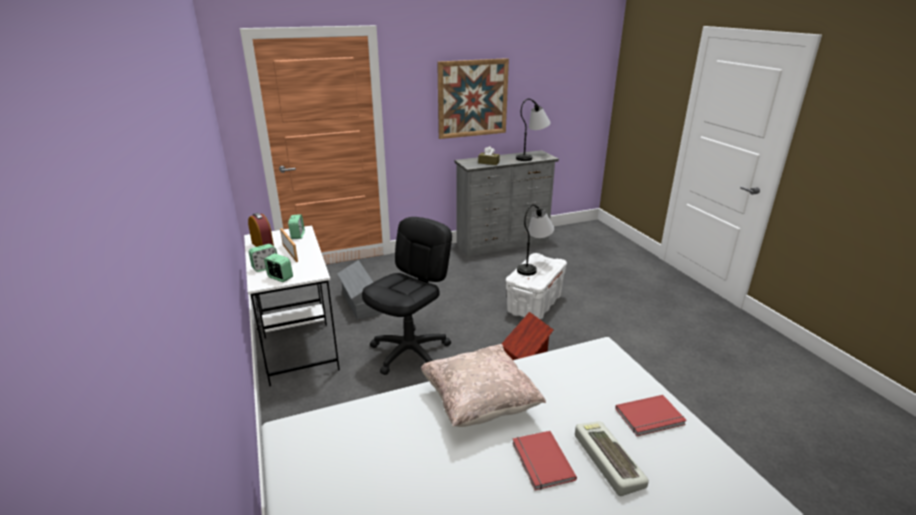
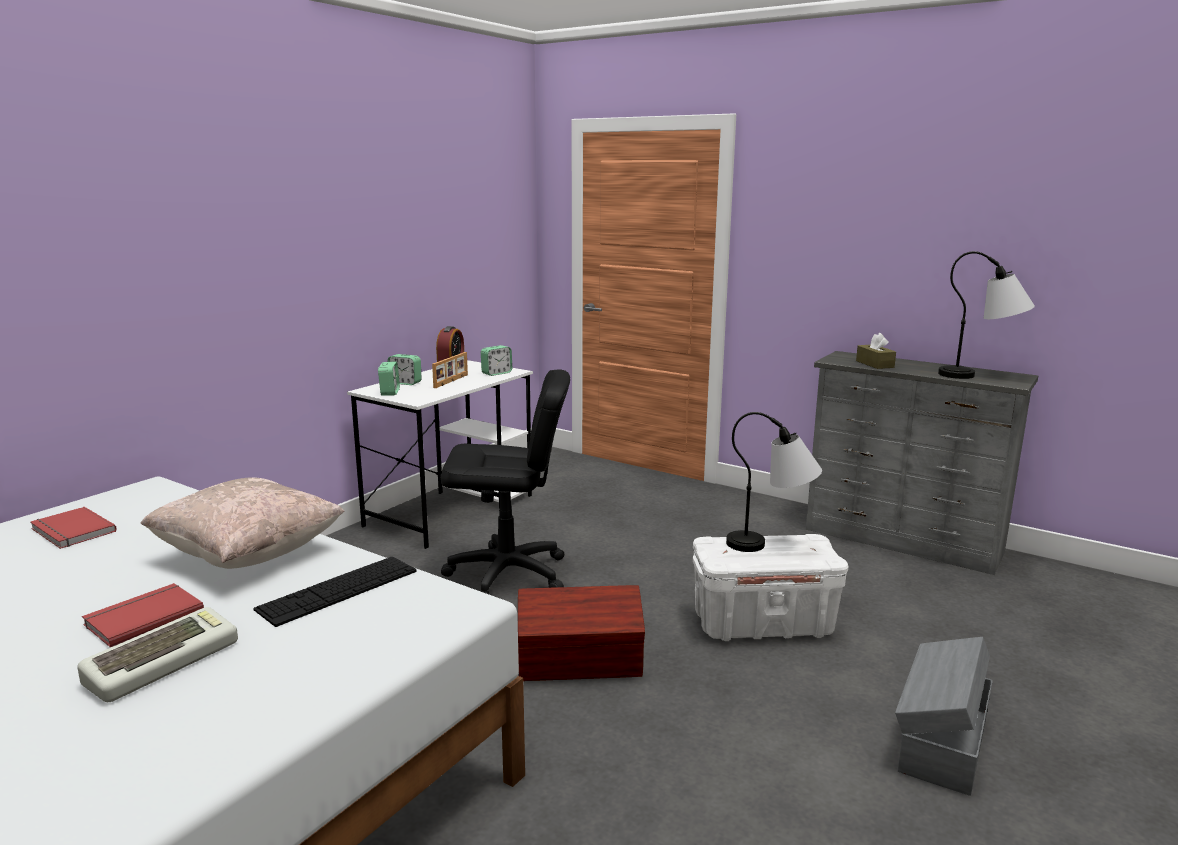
camera: 55 degrees right, 10 degrees down
(361, 304) = (571, 511): grey storage box -> grey storage box (941, 742)
(472, 98) = (888, 245): picture -> none
(557, 381) = (338, 590): none -> keyboard
(651, 418) = (290, 680): red book -> red book (71, 531)

